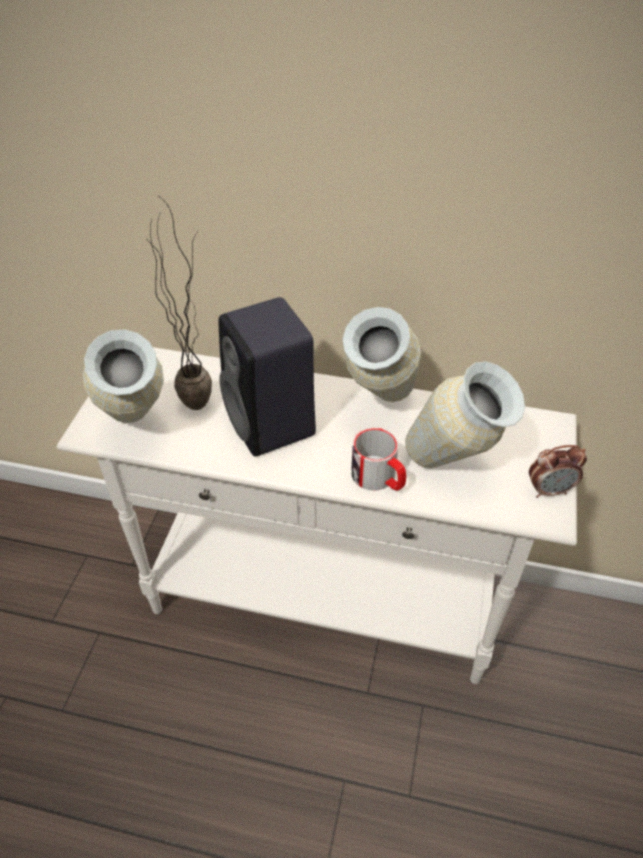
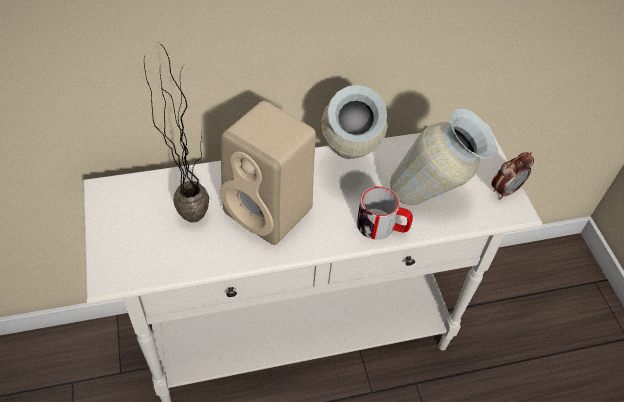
camera: 30 degrees left, 5 degrees up
(137, 433) = (157, 262): vase -> none
(272, 425) = (271, 212): black speaker -> beige speaker

